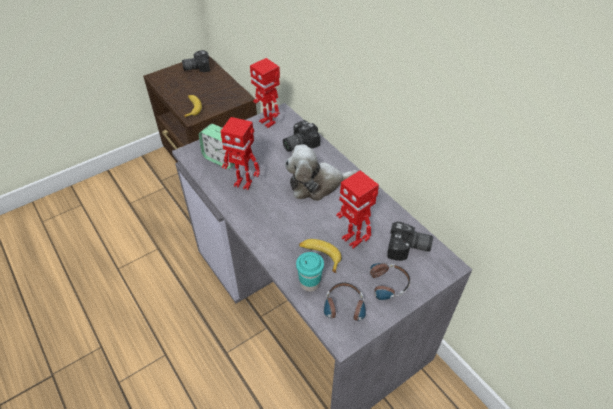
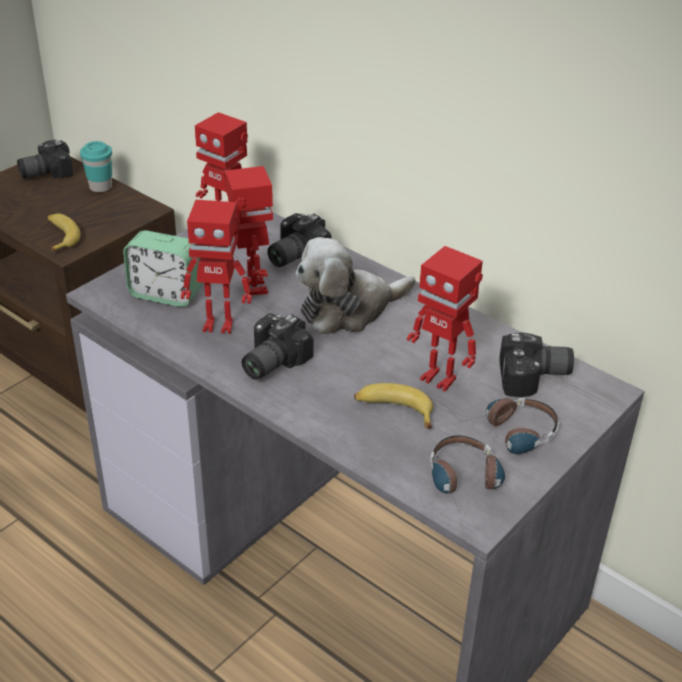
camera: 15 degrees left, 10 degrees down
(262, 211) = (270, 361): none -> camera
(270, 162) = (253, 288): none -> toy robot
(309, 283) = (392, 452): turquoise cup -> turquoise cup (100, 187)

